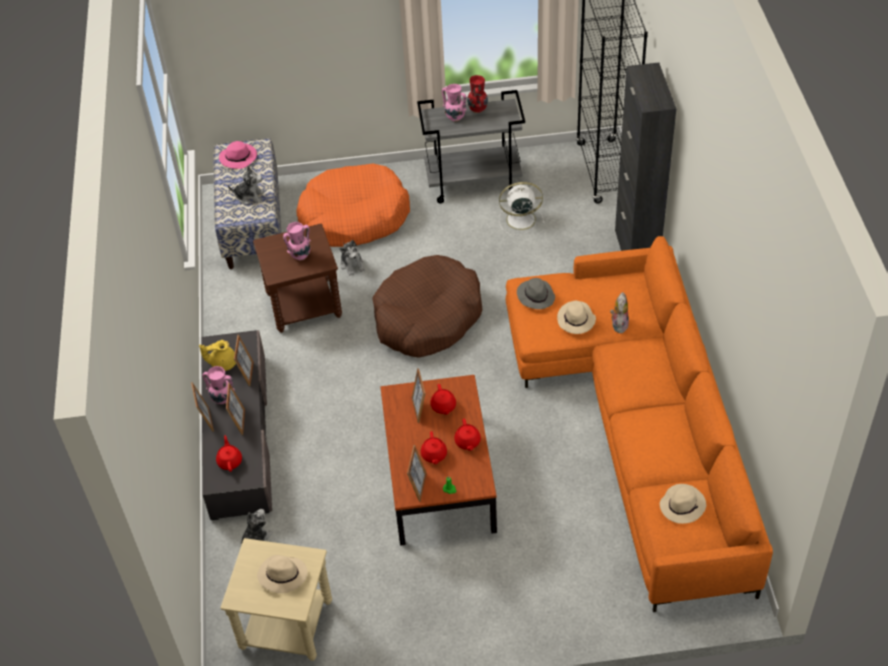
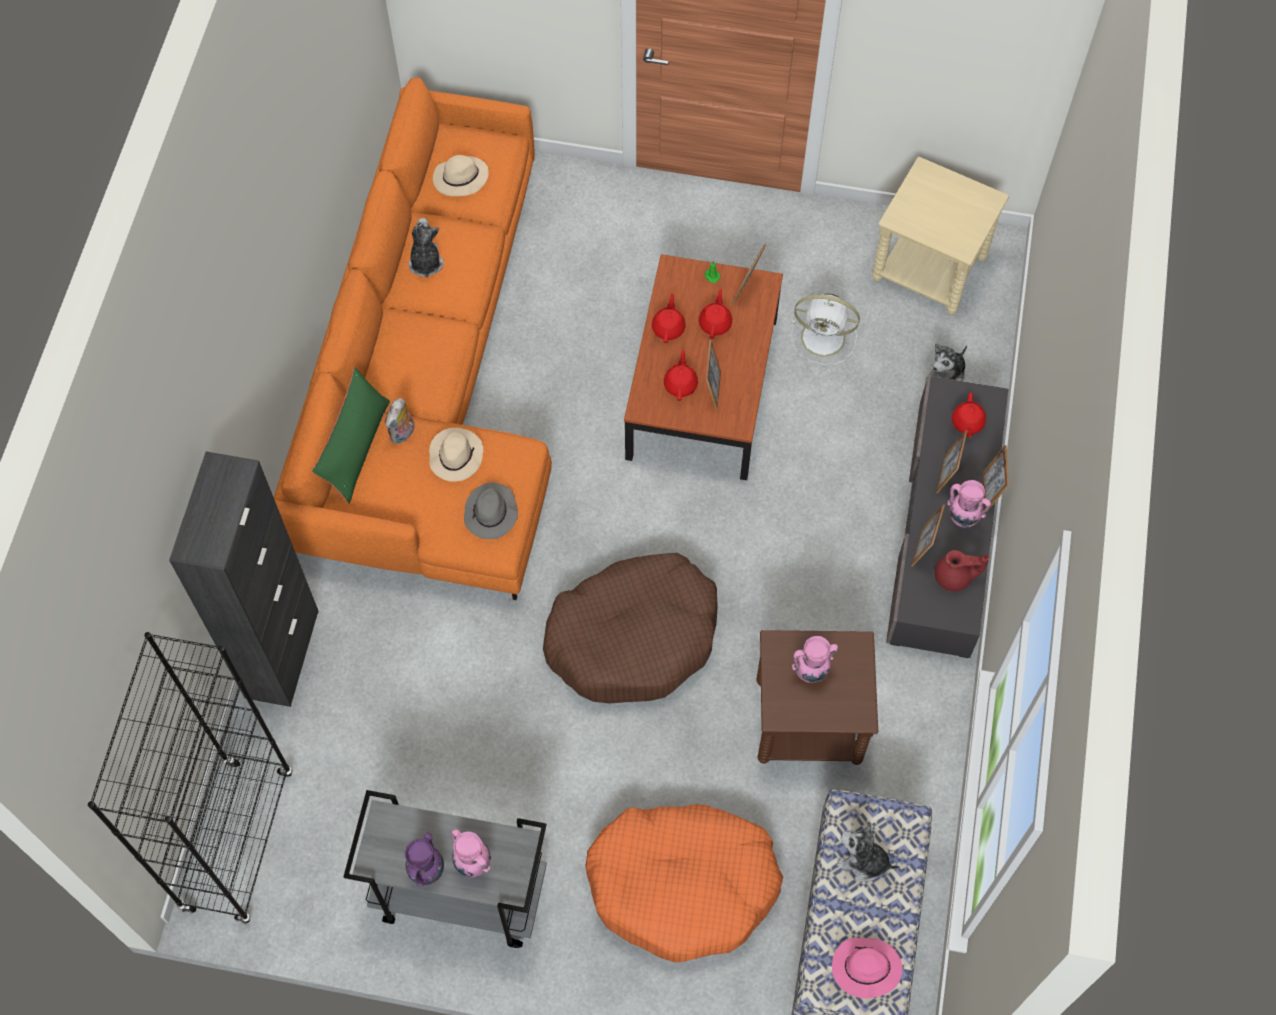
camera: 165 degrees left, 15 degrees up
(222, 363) = (954, 577): yellow teapot -> red teapot
(282, 575) = (934, 209): beige hat -> none
(352, 265) = (714, 778): plush toy -> plush toy (425, 262)
(478, 109) = (426, 871): red vase -> purple vase
(519, 219) = (422, 782): white fan -> white fan (825, 338)
(645, 309) = (356, 448): none -> green pillow

